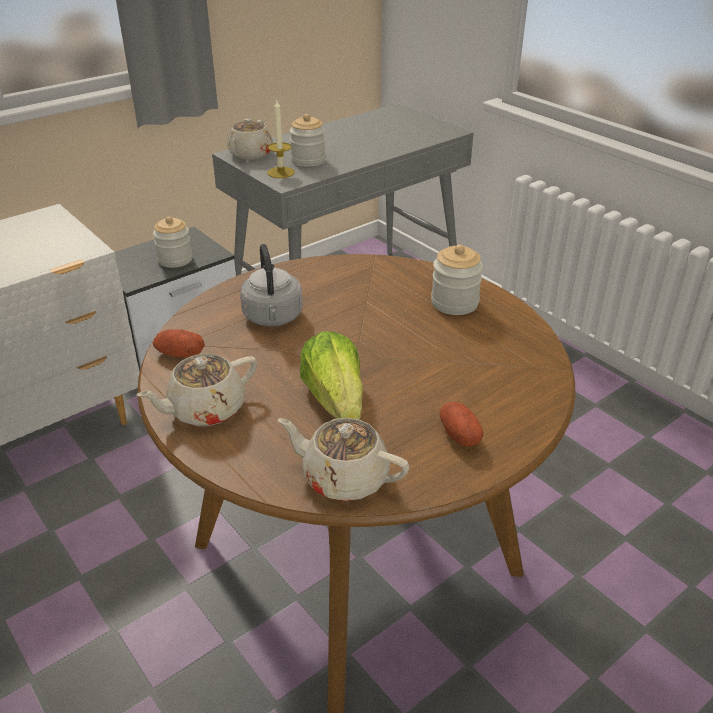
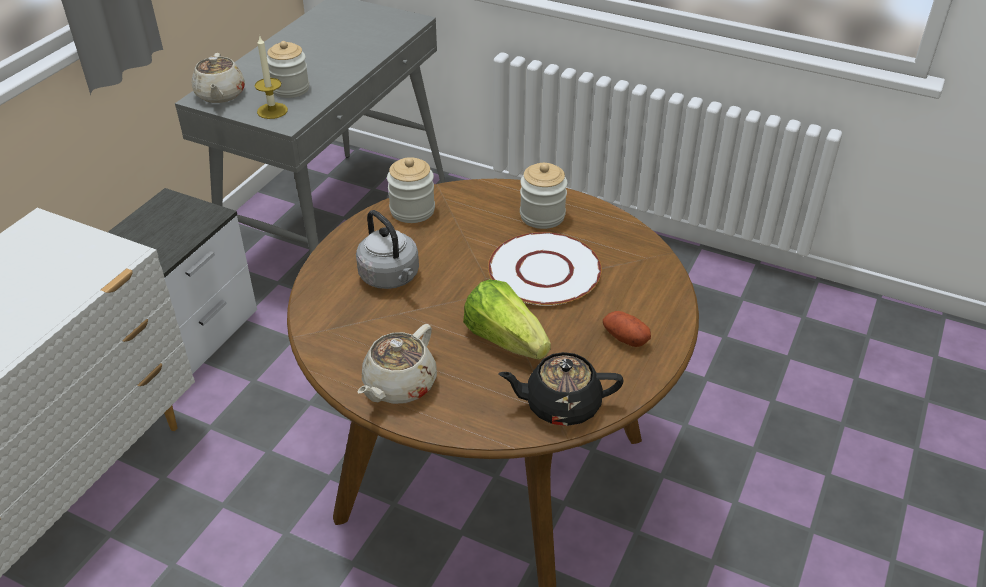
camera: 25 degrees left, 5 degrees up
(175, 260) = (174, 233): jar -> jar (412, 210)
(180, 354) = (331, 341): potato -> none
(343, 477) = (560, 405): beige teapot -> black teapot
(421, 350) = (544, 270): none -> white plate

